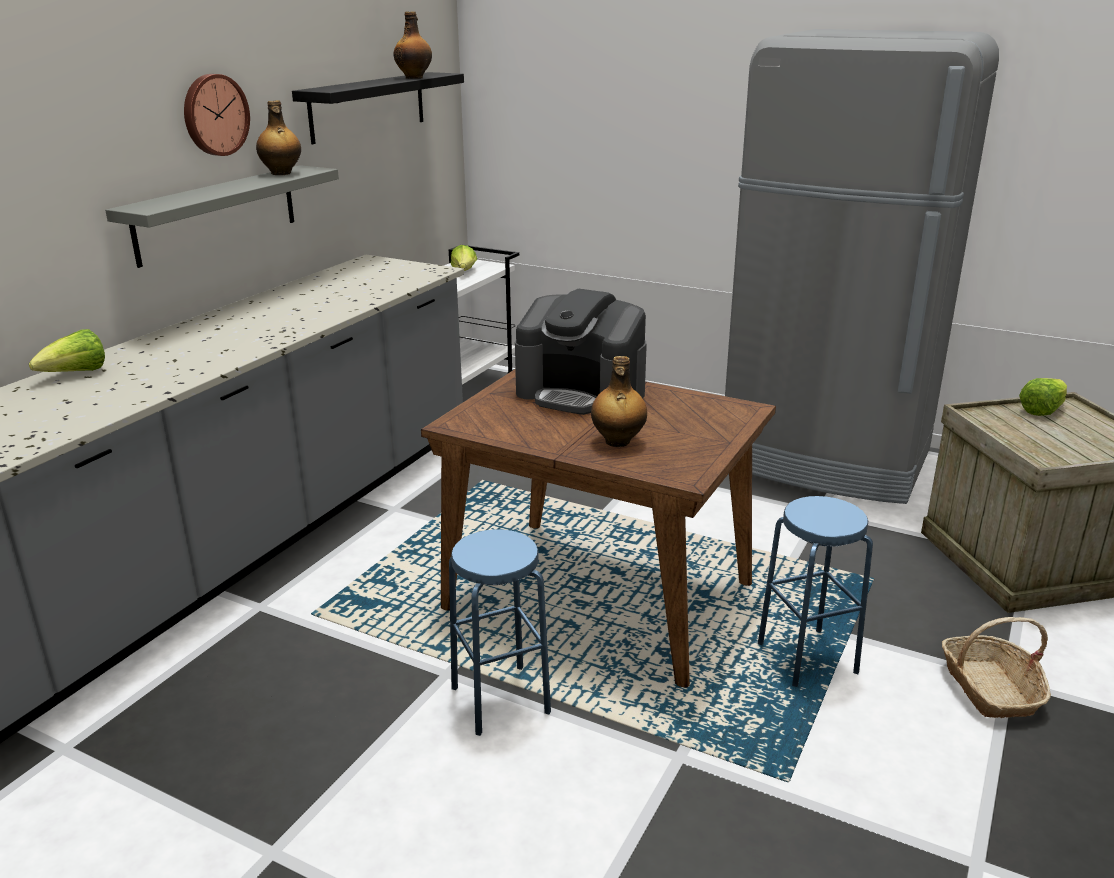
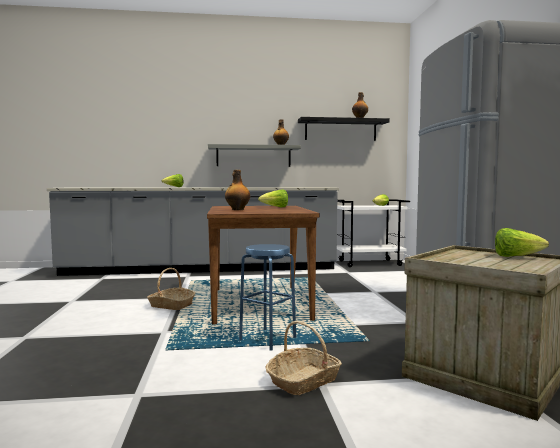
camera: 55 degrees right, 20 degrees down
(214, 115) = (259, 123): wall clock -> none
(500, 700) = (171, 305): blue stool -> basket
(582, 393) = (275, 207): coffee machine -> lettuce

